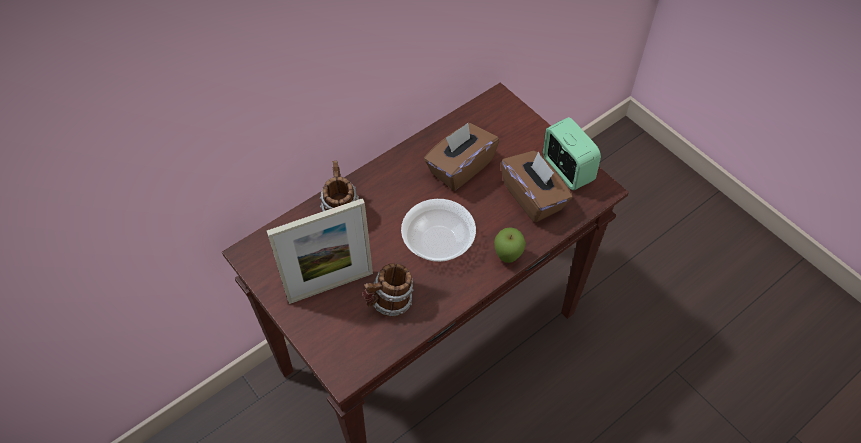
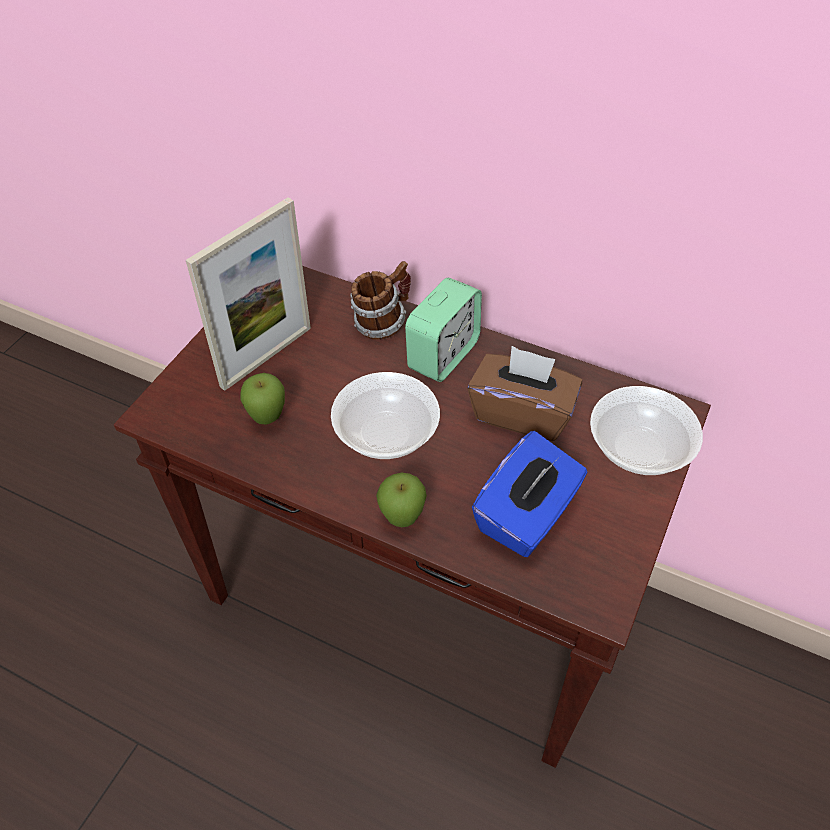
camera: 65 degrees right, 5 degrees down
(330, 286) = (266, 357): picture frame -> picture frame turned 90 degrees counterclockwise
(389, 303) = (267, 419): mug -> apple
(513, 127) = (638, 448): none -> bowl
(533, 197) = (526, 516): brown tissue box -> blue tissue box
(567, 170) = (606, 542): alarm clock -> alarm clock (443, 355)

